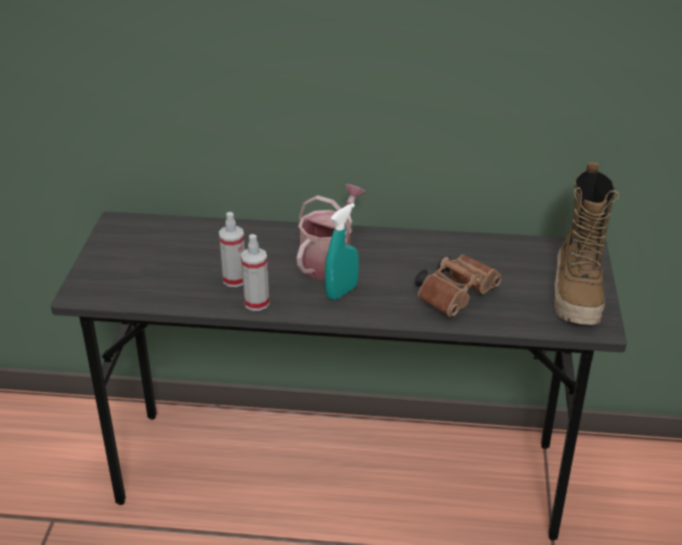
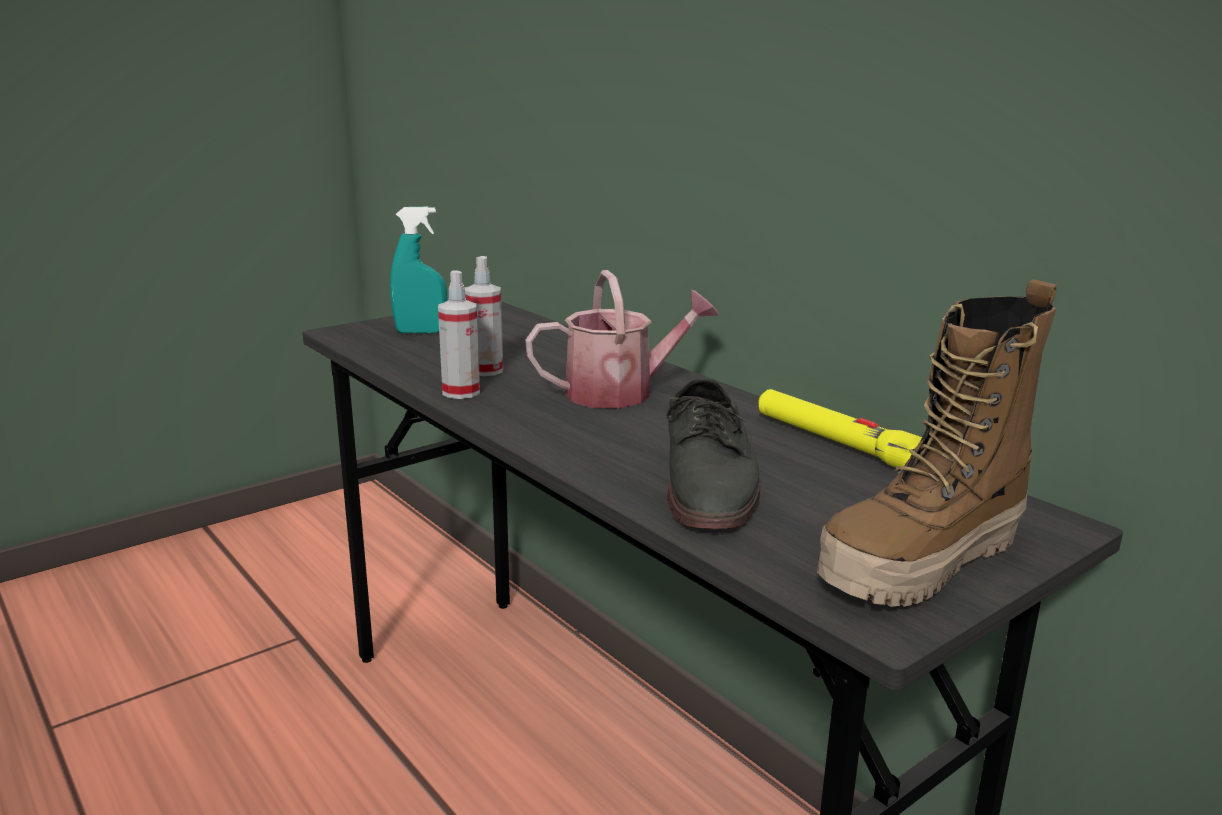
camera: 45 degrees right, 15 degrees down
(341, 292) = (569, 419): turquoise spray bottle -> turquoise spray bottle (421, 332)
(456, 295) = (709, 480): brown binoculars -> grey shoe
(463, 243) = (835, 442): none -> yellow flashlight

